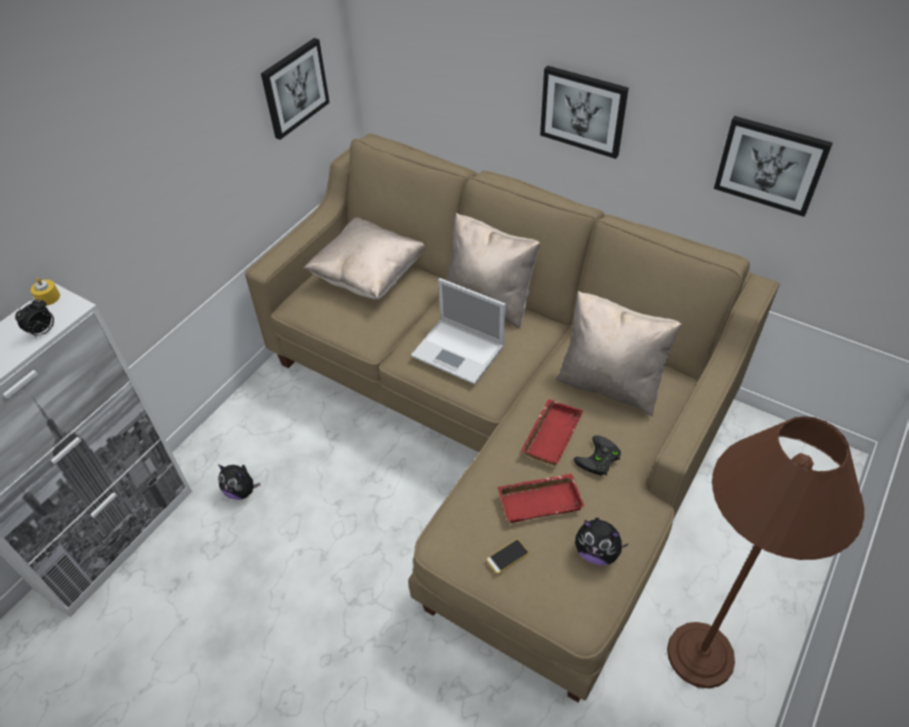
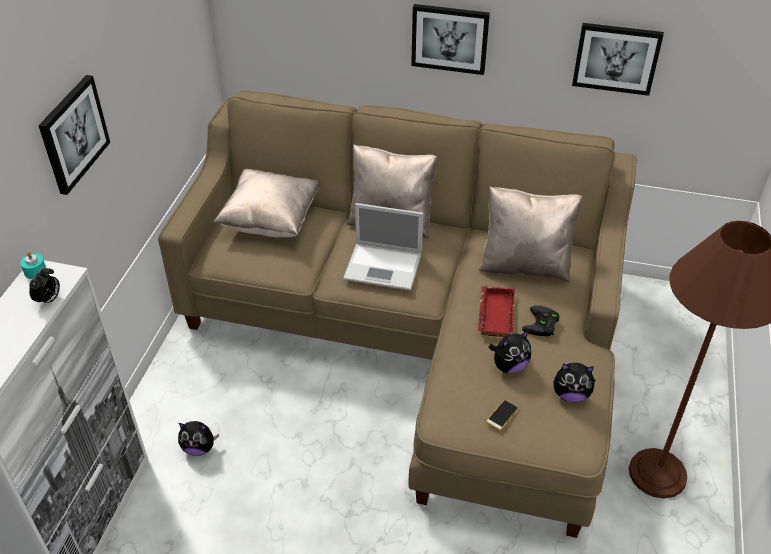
camera: 20 degrees left, 5 degrees down
(48, 297) = (35, 271): yellow candle -> turquoise candle
(294, 88) = (178, 55): picture -> picture (73, 134)
(540, 500) = (509, 366): red tray -> plush toy

